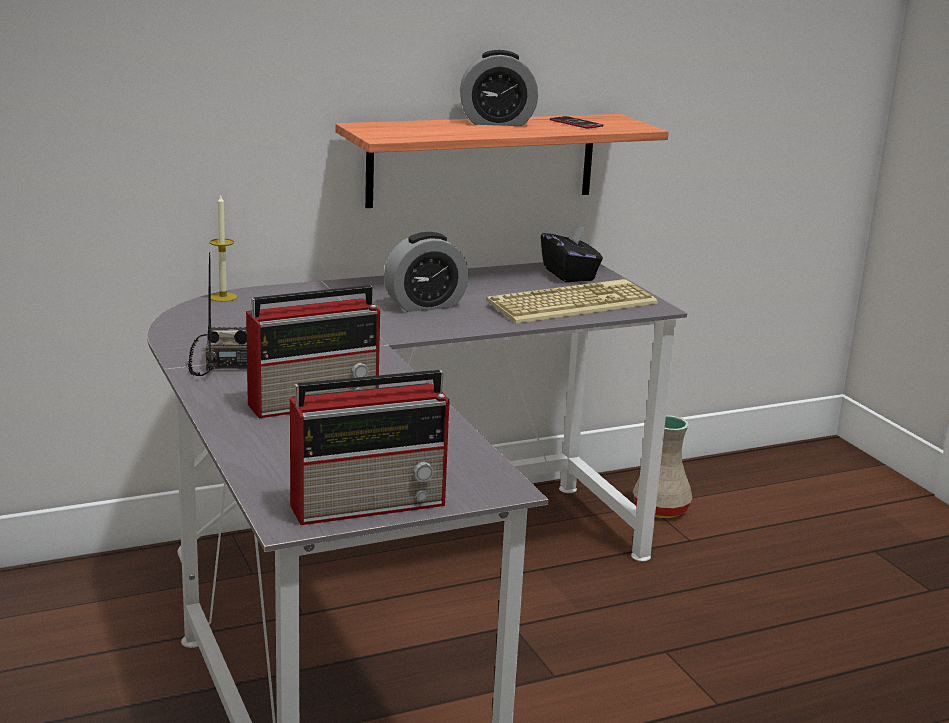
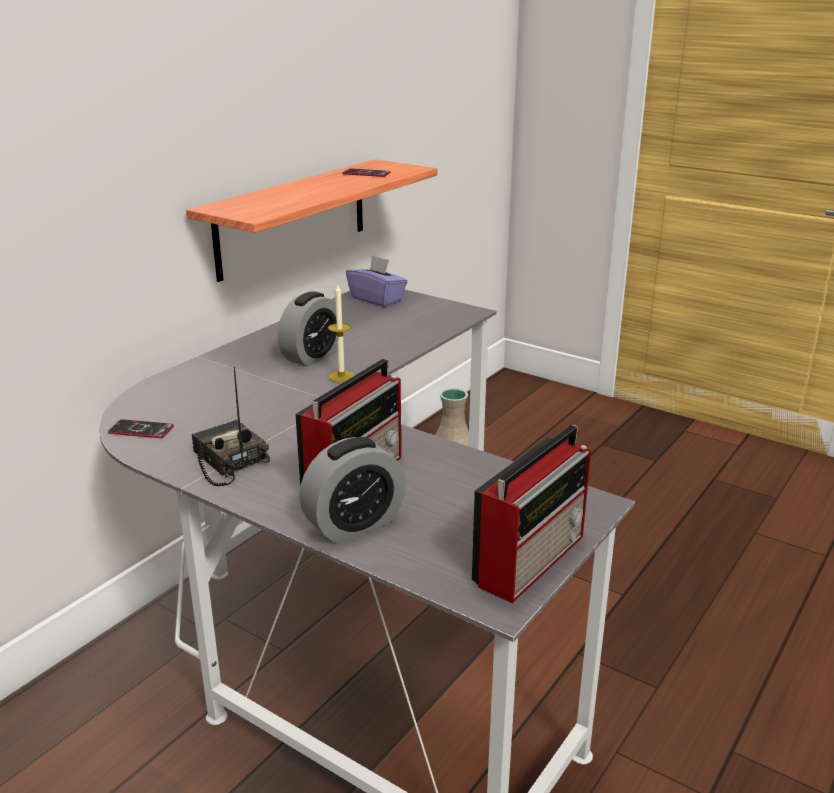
camera: 30 degrees left, 5 degrees up
(193, 321) = (141, 430): none -> phone
(223, 297) = (134, 397): candle -> candle (341, 376)
(497, 123) = (310, 184): alarm clock -> alarm clock (354, 524)
(569, 274) = (377, 299): black tissue box -> purple tissue box
(572, 303) = (413, 324): keyboard -> none

